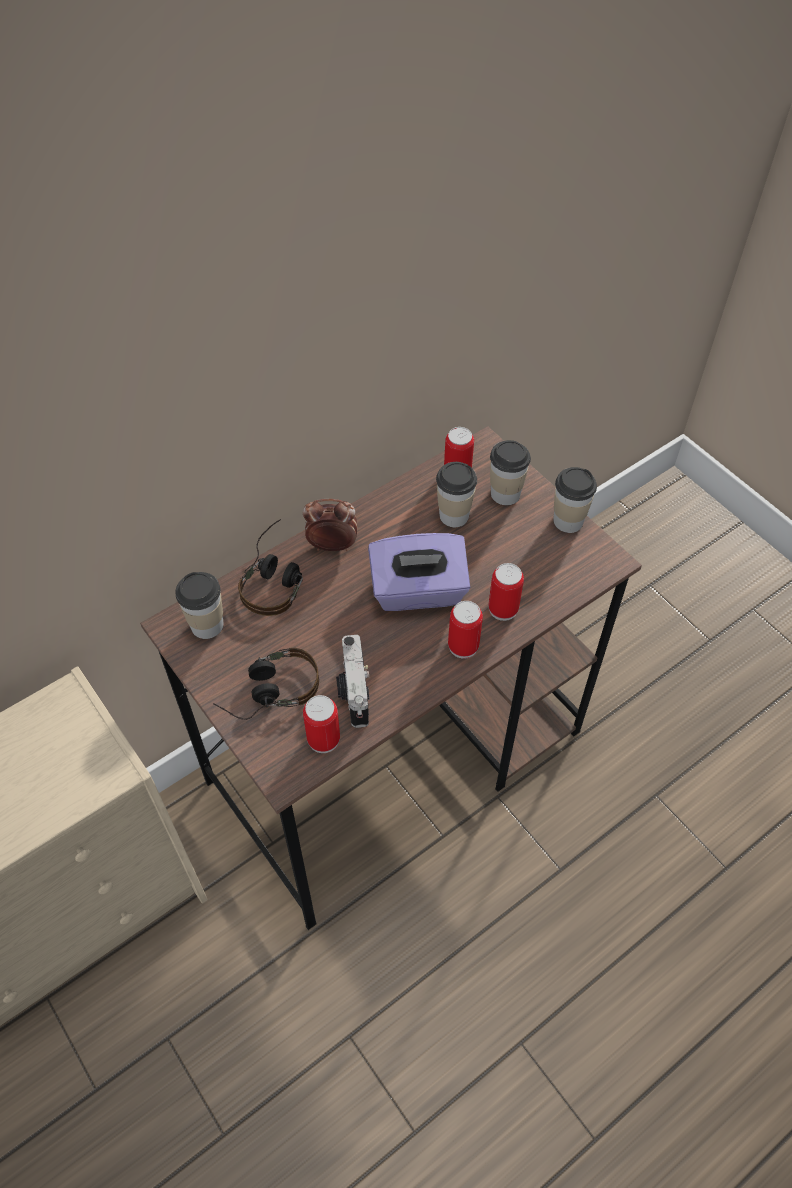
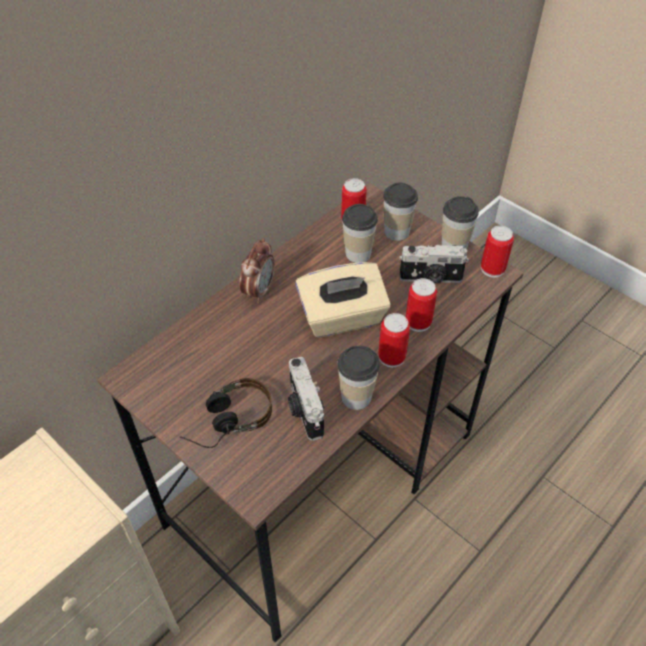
camera: 10 degrees left, 5 degrees down
(207, 625) = (159, 372): cup -> cup (356, 397)
(276, 578) = (214, 324): headphones -> none
(323, 739) = (285, 455): can -> can (492, 269)
(332, 545) = (258, 291): alarm clock -> alarm clock turned 120 degrees clockwise
(418, 591) = (342, 318): purple tissue box -> beige tissue box
(530, 557) = (430, 278): none -> camera

